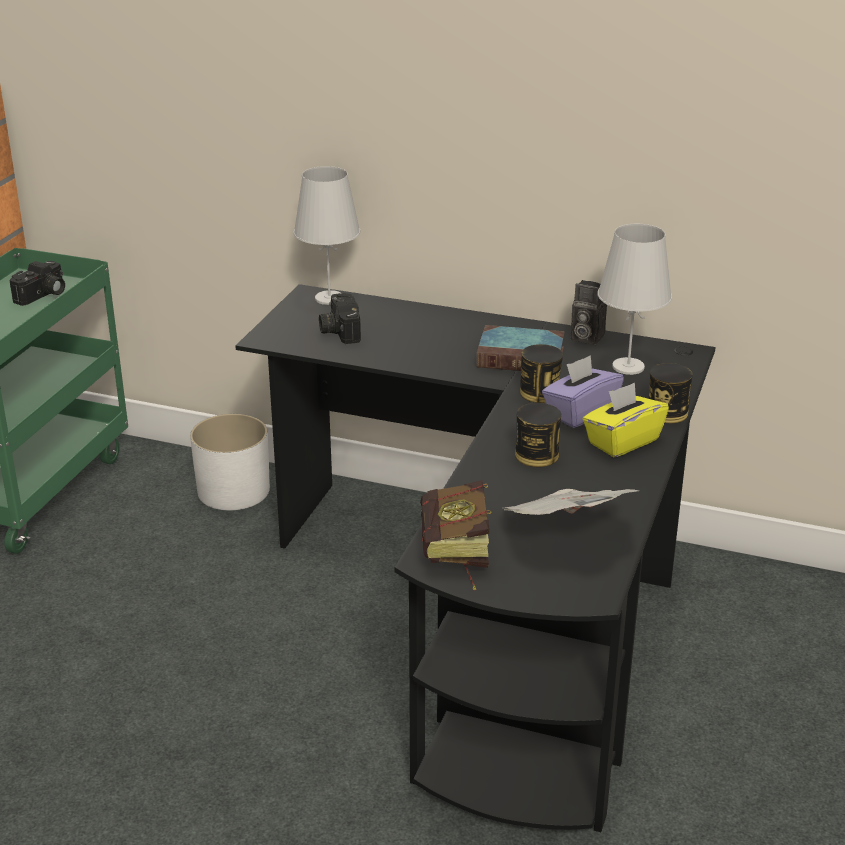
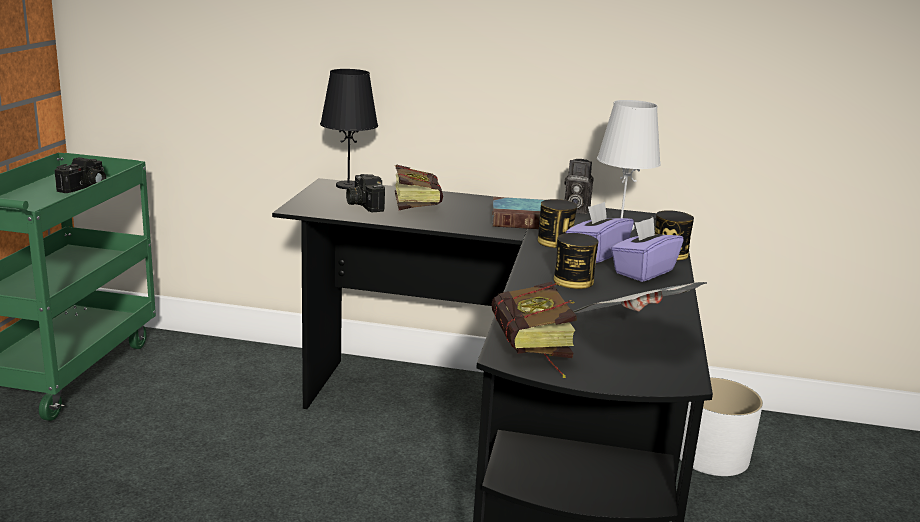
camera: 10 degrees left, 10 degrees down
(233, 491) = (253, 367): white planter -> white planter (712, 456)
(329, 298) = (348, 185): white table lamp -> black table lamp
(399, 331) = (416, 205): none -> book
(622, 441) = (643, 272): yellow tissue box -> purple tissue box

